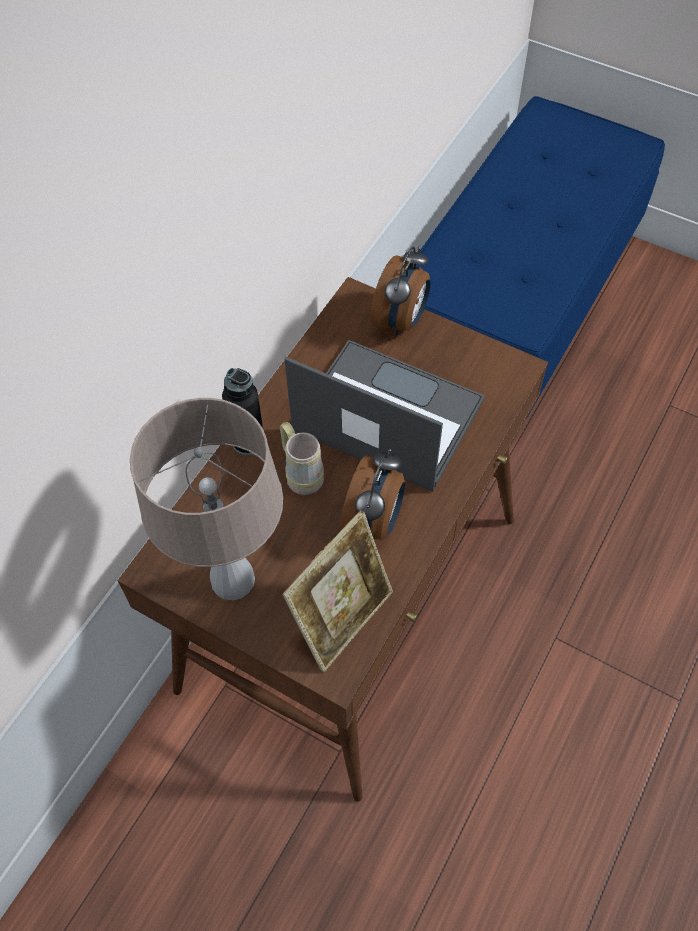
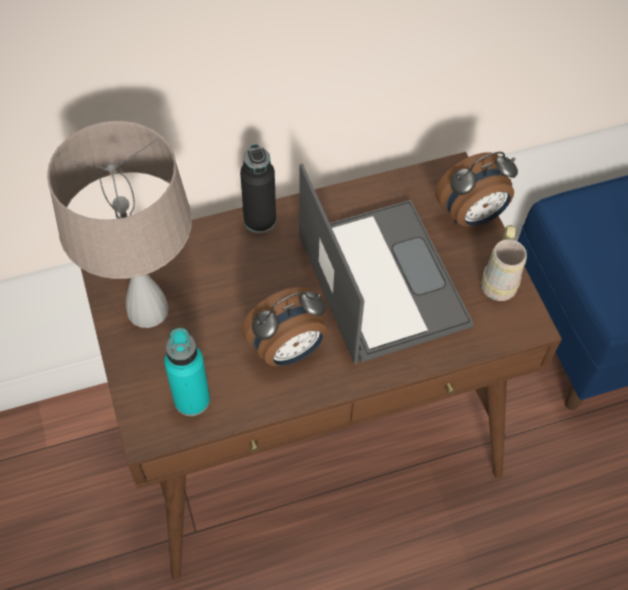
camera: 40 degrees right, 0 degrees up
(301, 473) = (272, 273): beige mug -> beige mug (499, 279)
(342, 618) = (192, 400): picture frame -> turquoise bottle

